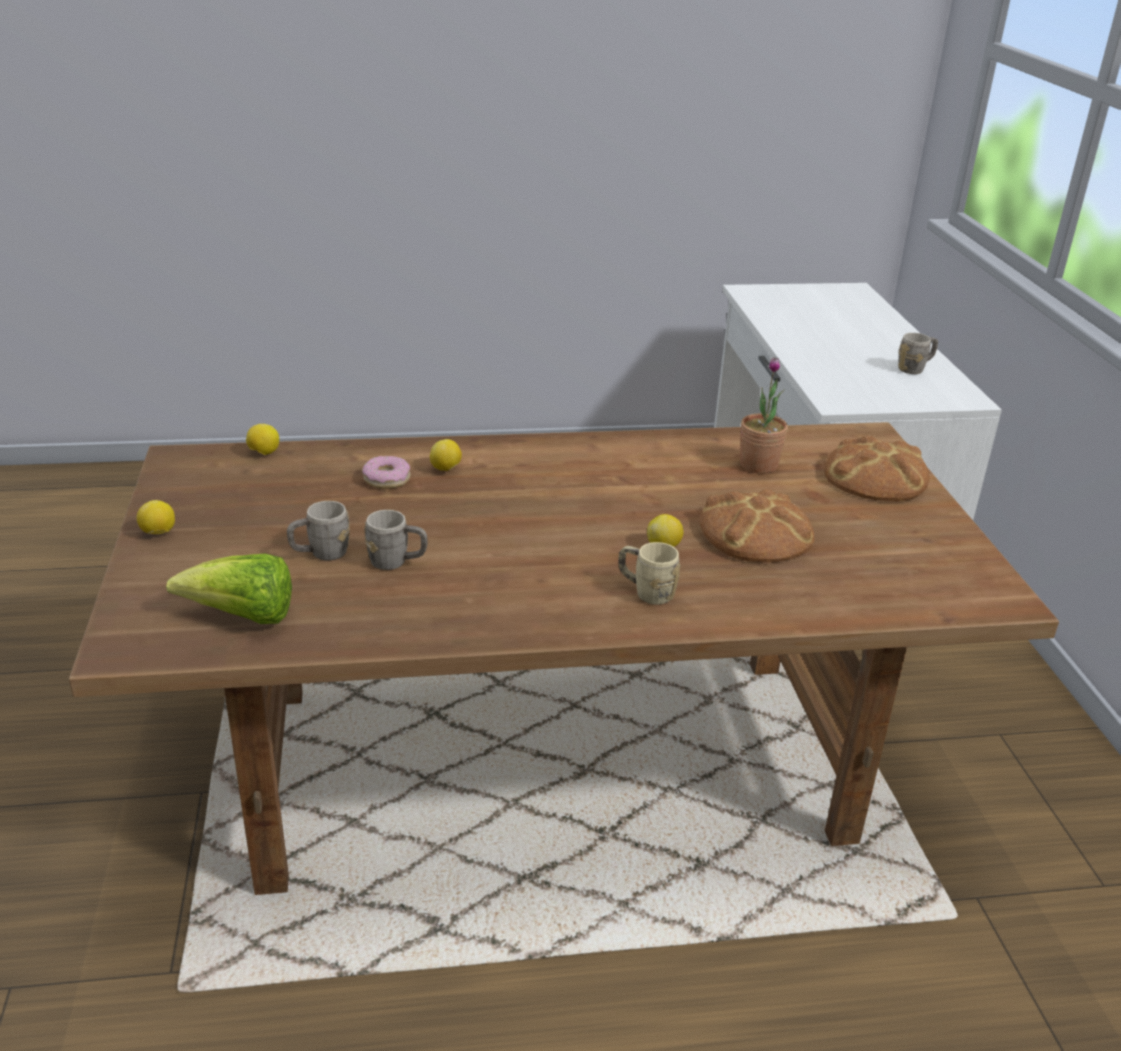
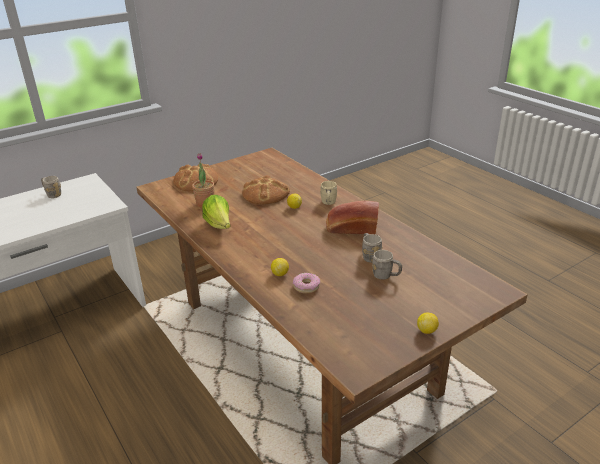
camera: 115 degrees left, 0 degrees up
(243, 617) = (446, 274): lettuce -> lettuce (219, 225)
(263, 453) = (319, 340): lemon -> none
(512, 580) = (351, 228): none -> bread

